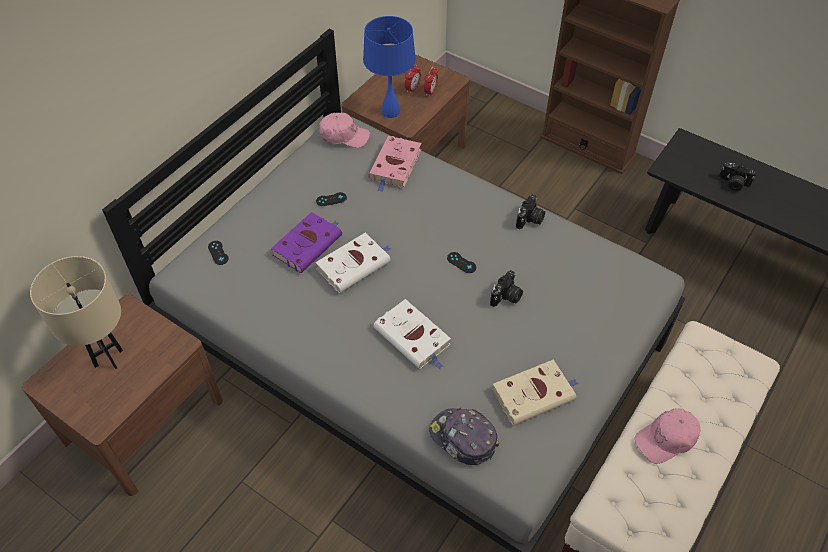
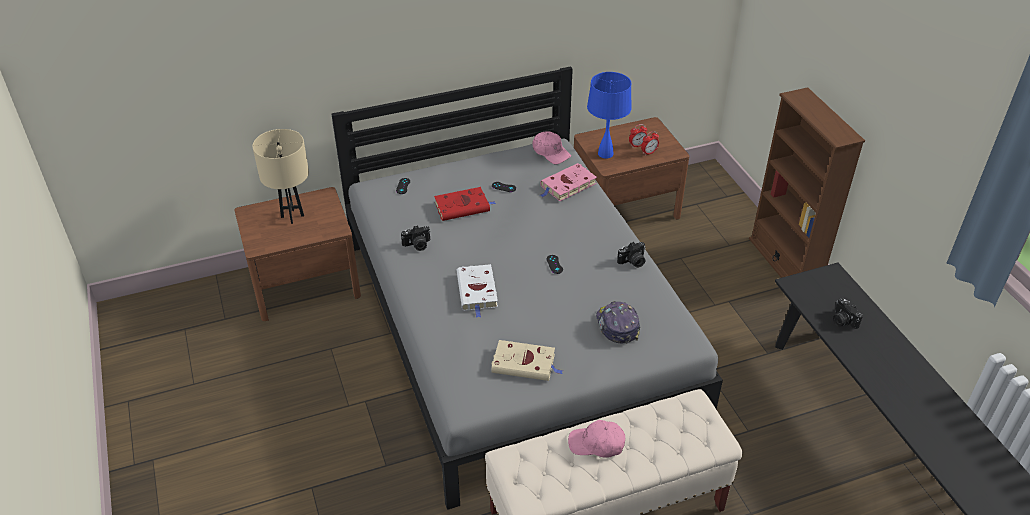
camera: 35 degrees right, 10 degrees down
(308, 244) = (463, 207): purple book -> red book
(355, 264) = (481, 232): white book -> none
(463, 439) = (451, 362): cap -> cap (617, 326)
(506, 297) = (565, 300): camera -> camera (417, 245)

